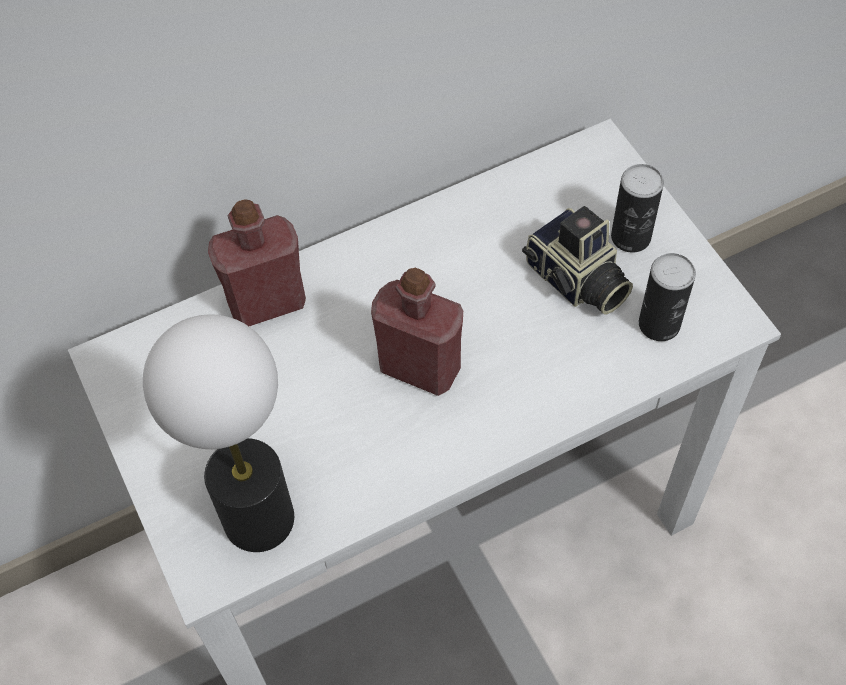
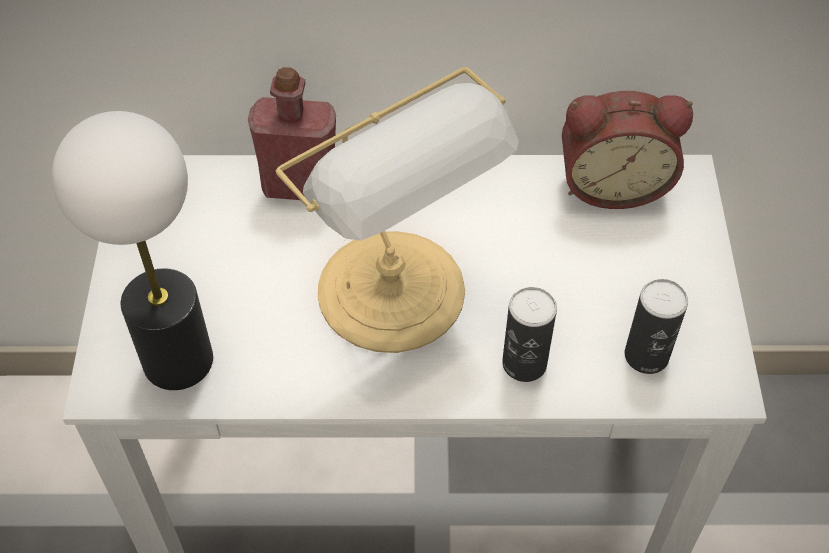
camera: 25 degrees right, 5 degrees down
(420, 367) = (397, 296): red bottle -> table lamp
(543, 180) = (612, 183): none -> alarm clock
(576, 281) = (588, 283): camera -> none
(630, 237) = (666, 266): can -> can (524, 363)

